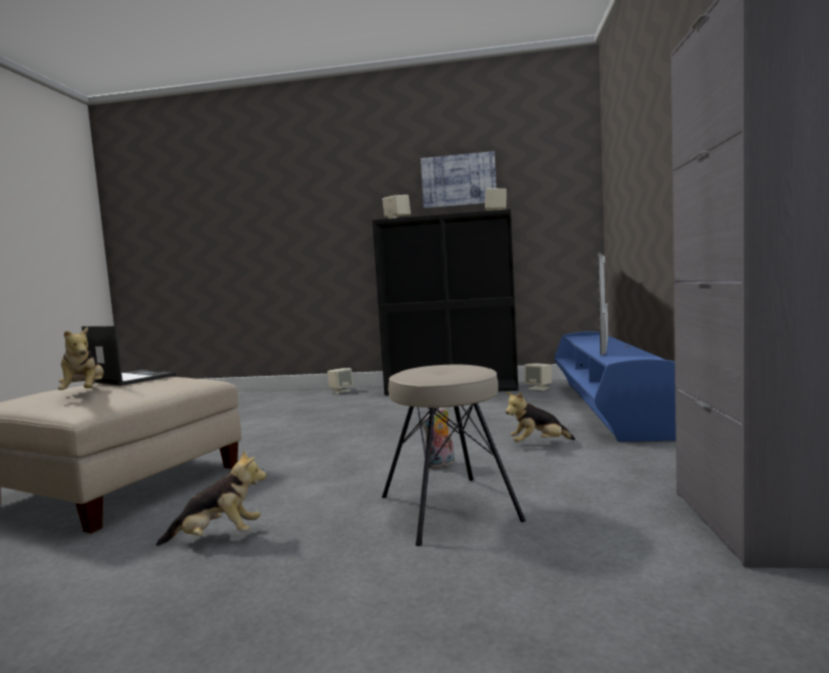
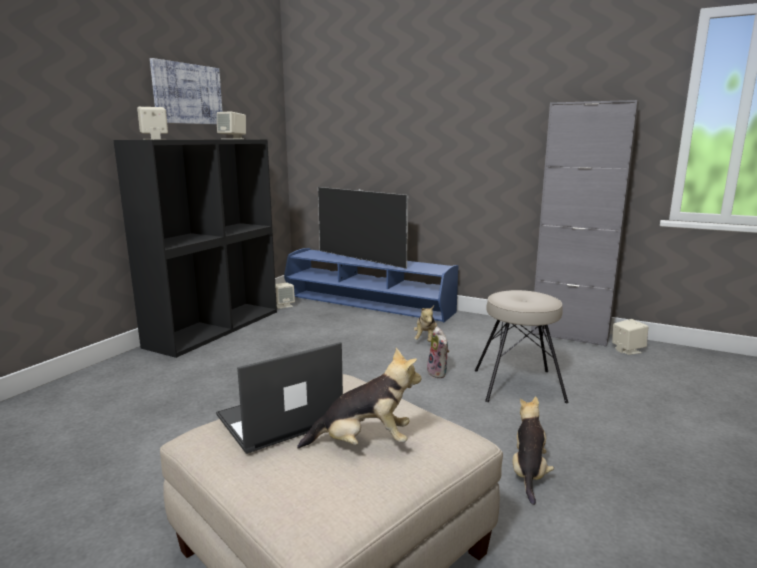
camera: 70 degrees left, 10 degrees up
(341, 391) = (96, 375): beige speaker -> beige speaker (627, 350)

